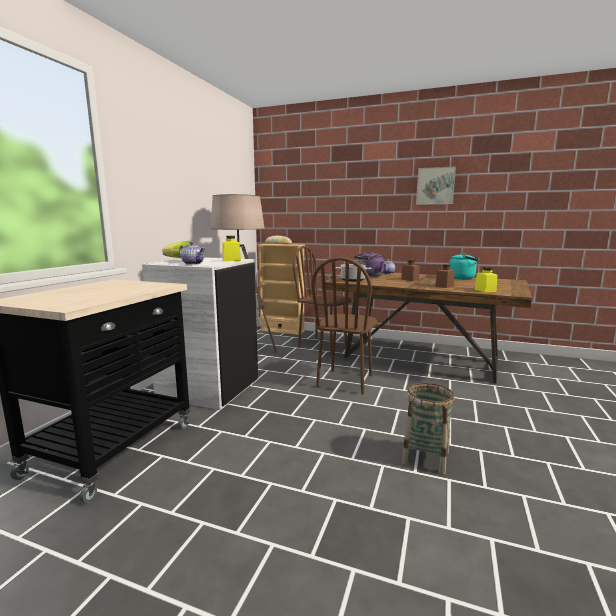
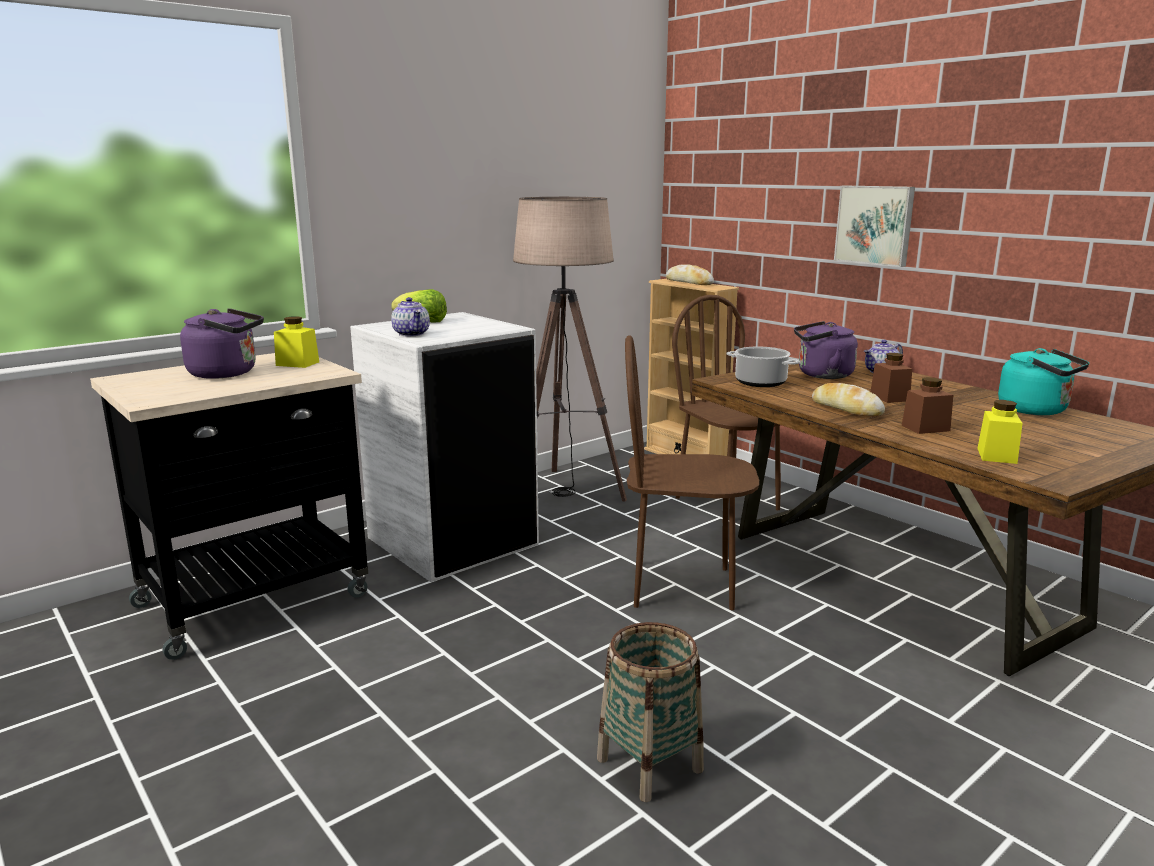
camera: 30 degrees right, 5 degrees up
(92, 291) = (227, 373): none -> purple kettle
(231, 260) = (489, 329): yellow jar -> yellow jar (297, 363)
(345, 381) = (682, 586): brown chair -> brown chair turned 45 degrees clockwise
(404, 284) = (846, 409): none -> bread
(435, 186) = (1021, 173): picture -> picture (875, 225)

